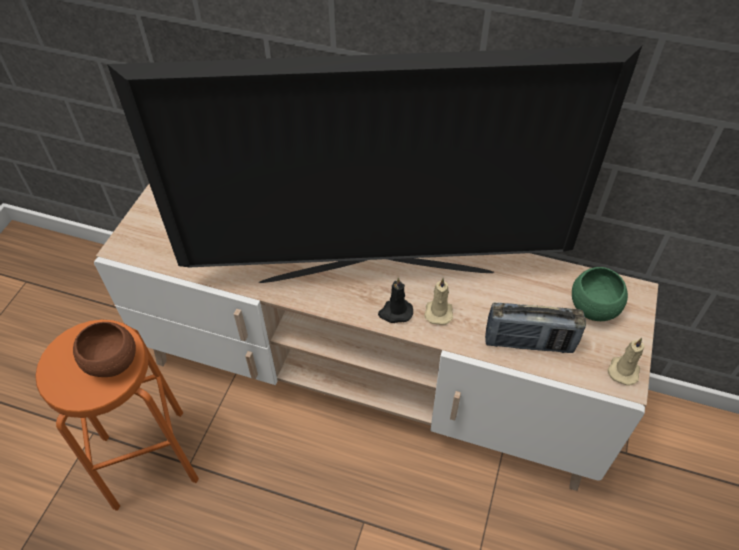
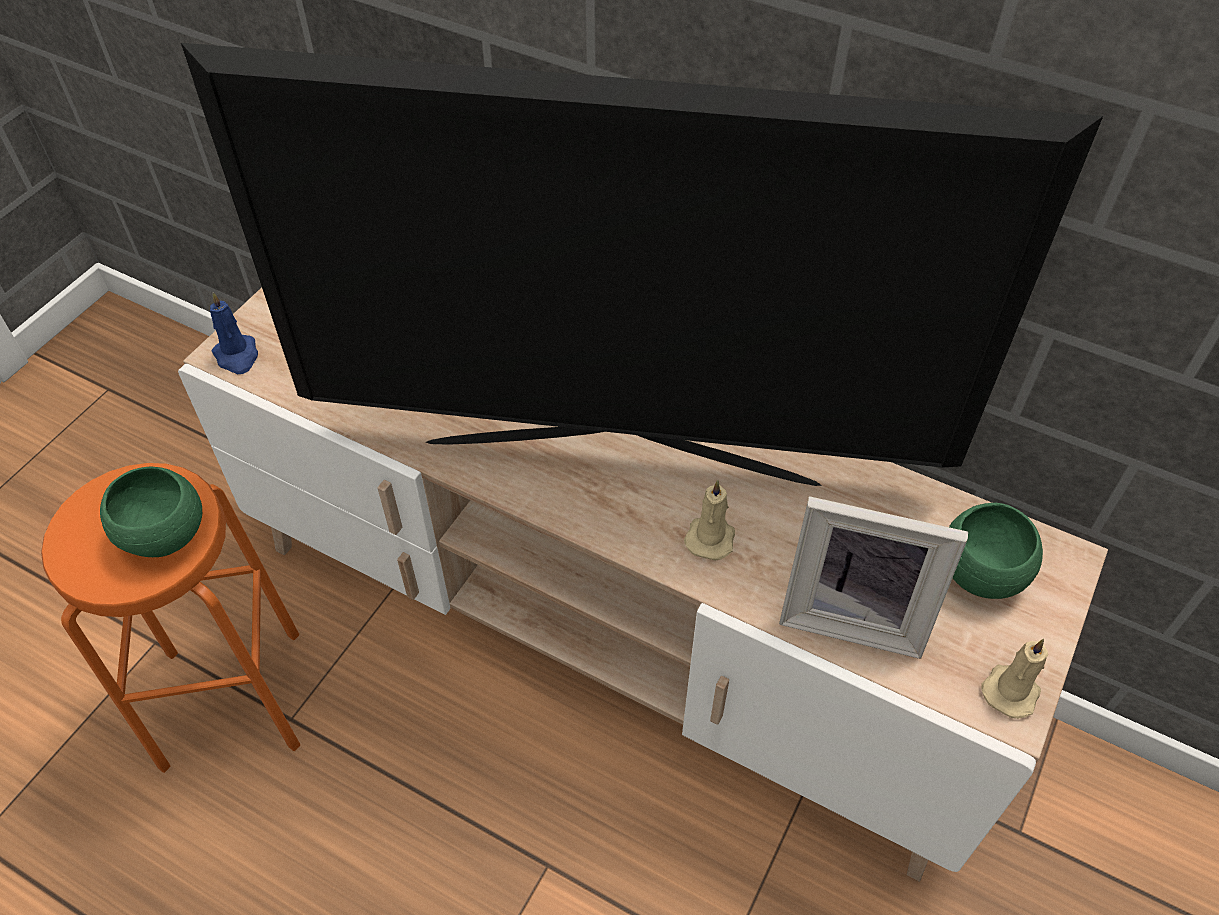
camera: 10 degrees right, 0 degrees up
(112, 362) = (164, 535): brown bowl -> green bowl
(129, 248) = (237, 356): none -> blue candle
(395, 312) = (637, 527): black candle -> none
(529, 343) = (853, 615): radio -> picture frame

